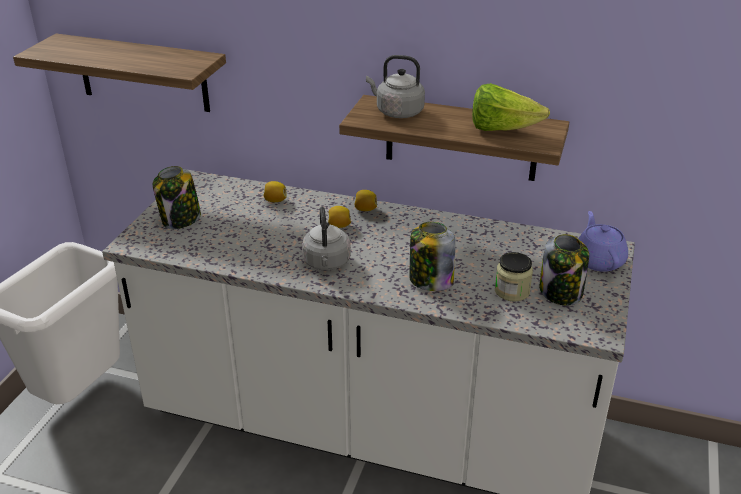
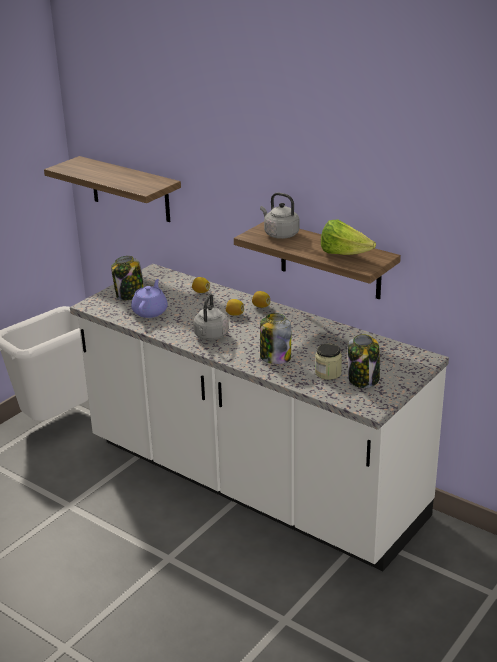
camera: 20 degrees right, 5 degrees down
(598, 260) = (409, 364): purple teapot -> purple teapot (150, 311)

